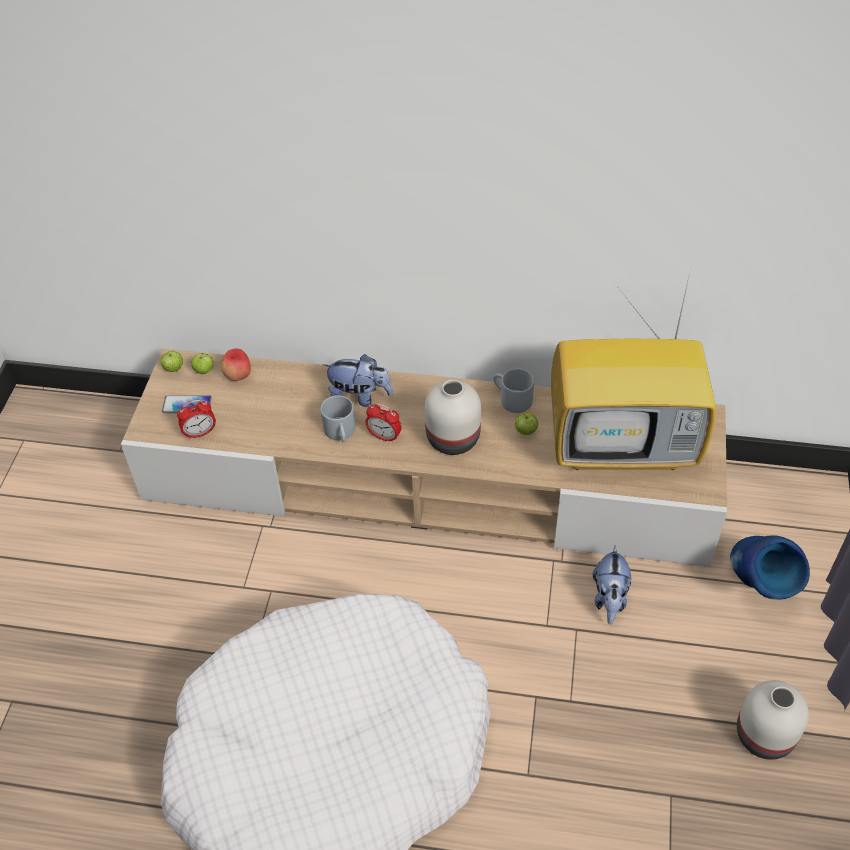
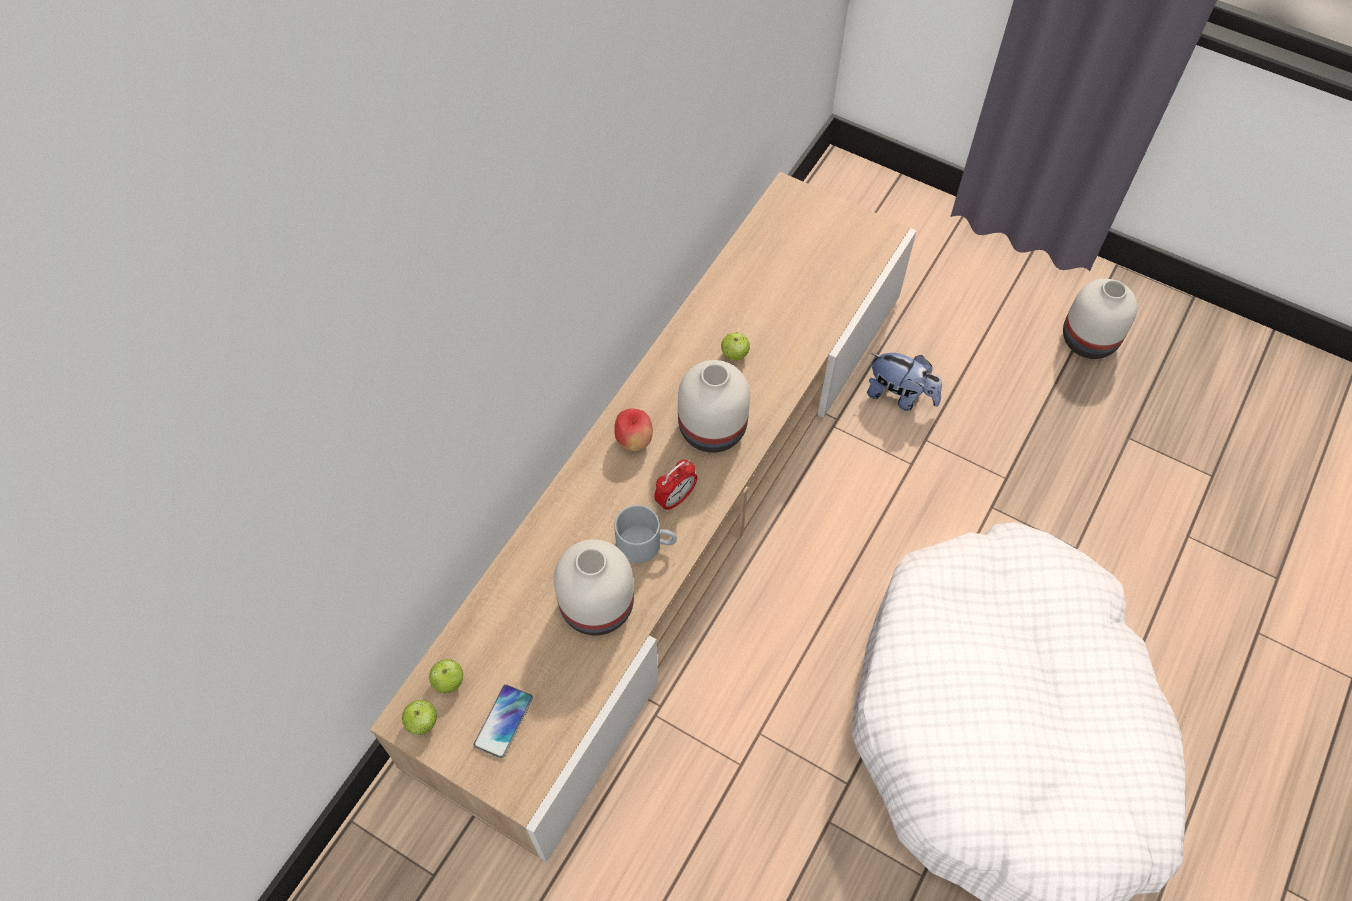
camera: 70 degrees left, 10 degrees up
(200, 433) = (565, 717): alarm clock -> none
(238, 376) = (484, 639): apple -> apple (634, 441)
(282, 422) = (595, 607): none -> white vase
(359, 397) = (597, 505): plush toy -> none
(511, 399) = (679, 350): grey mug -> none
(625, 444) = (795, 274): television -> none
(757, 591) = (936, 274): blue vase -> none

